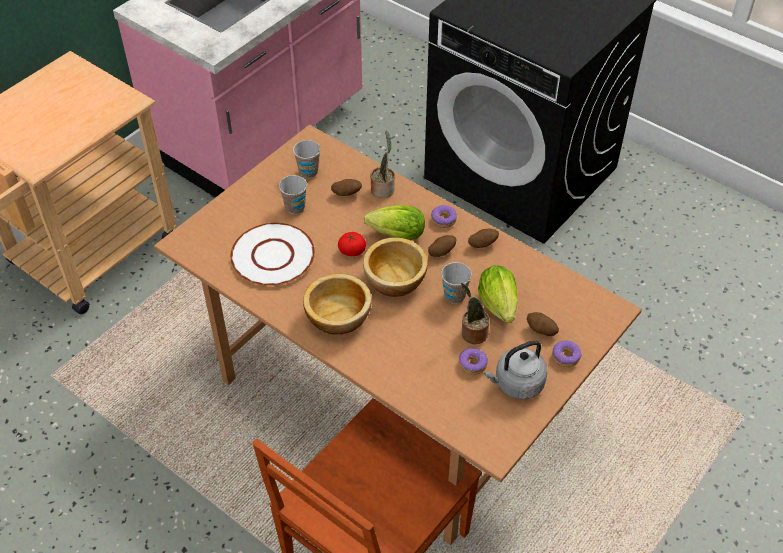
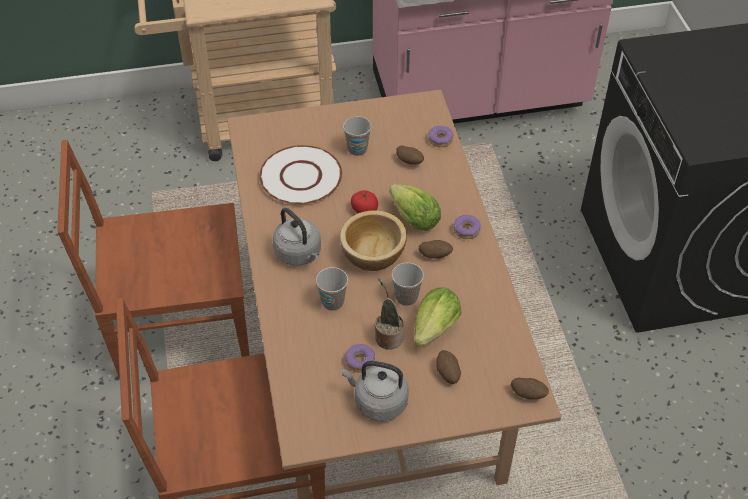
camera: 40 degrees right, 0 degrees up
(194, 469) = (178, 325): none -> brown chair
(308, 172) = (398, 127): cup -> cup (333, 302)
(339, 316) = (299, 254): bowl -> grey kettle
(383, 188) = (444, 175): potted plant -> none
(482, 244) = (477, 271): potato -> potato (528, 394)
(566, 357) = (444, 410): donut -> donut (440, 140)

